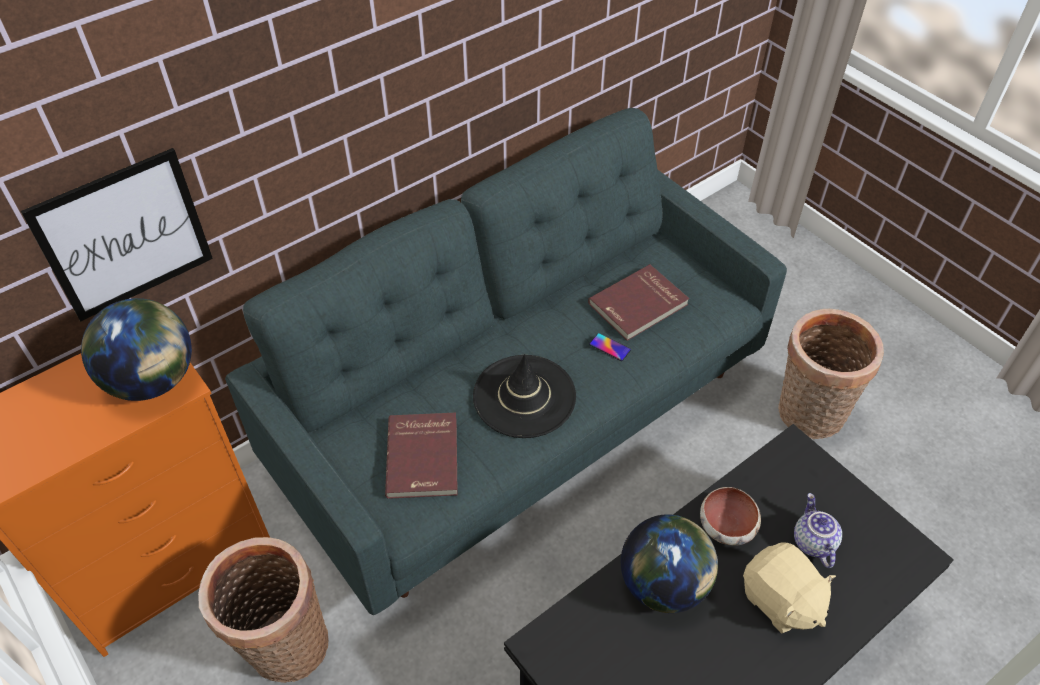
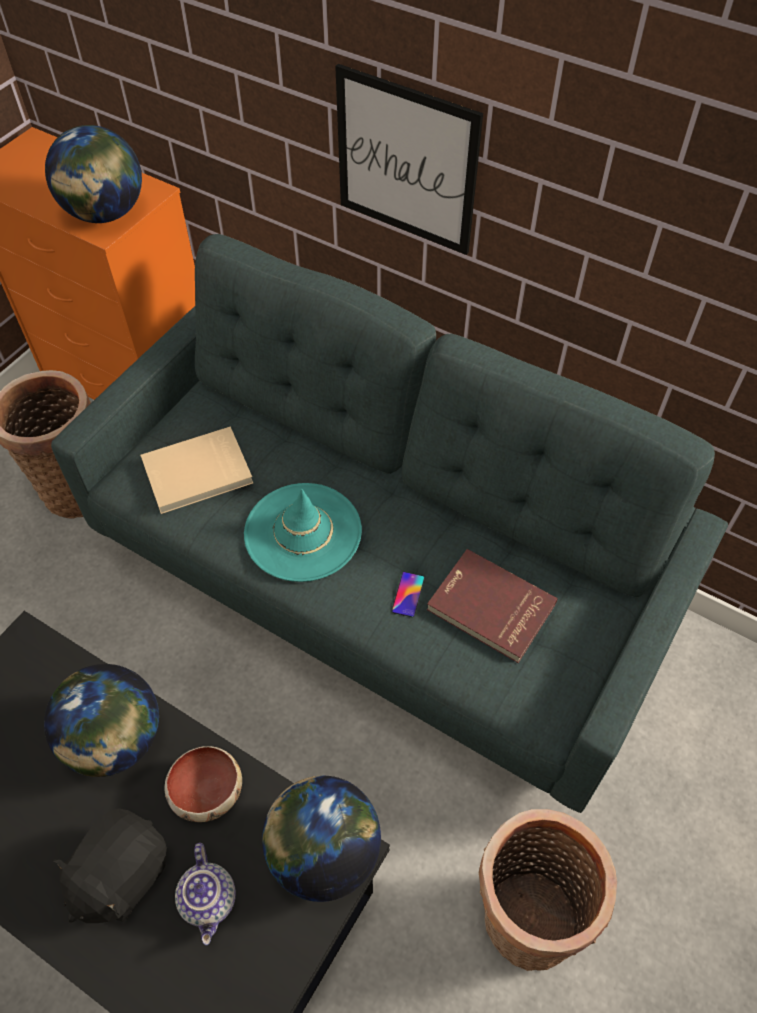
camera: 70 degrees right, 5 degrees up
(124, 235) = (170, 96): picture -> picture (406, 162)
(424, 457) = (198, 473): red book -> beige book
(524, 396) = (303, 532): black hat -> turquoise hat
(780, 600) = (120, 874): beige plush toy -> black plush toy
(790, 463) = (323, 851): none -> globe
(812, 542) = (210, 900): teapot -> teapot turned 105 degrees clockwise

